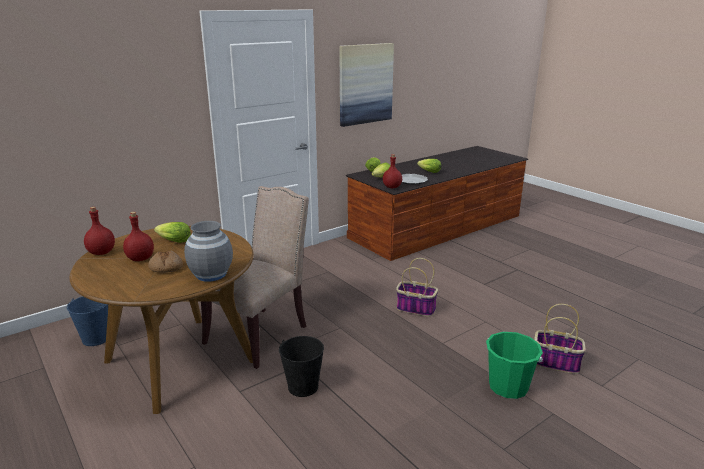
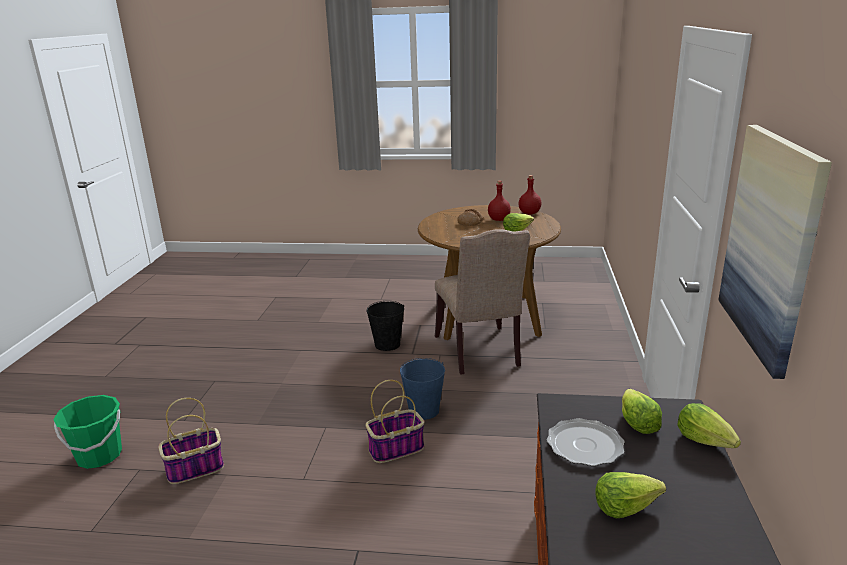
camera: 135 degrees right, 0 degrees up
(96, 338) = (563, 298): blue bucket -> blue bucket (424, 410)
(211, 274) = (436, 230): grey vase -> none
(392, 187) = (568, 406): red bottle -> none
(508, 387) = (233, 421): green bucket -> green bucket (99, 456)

